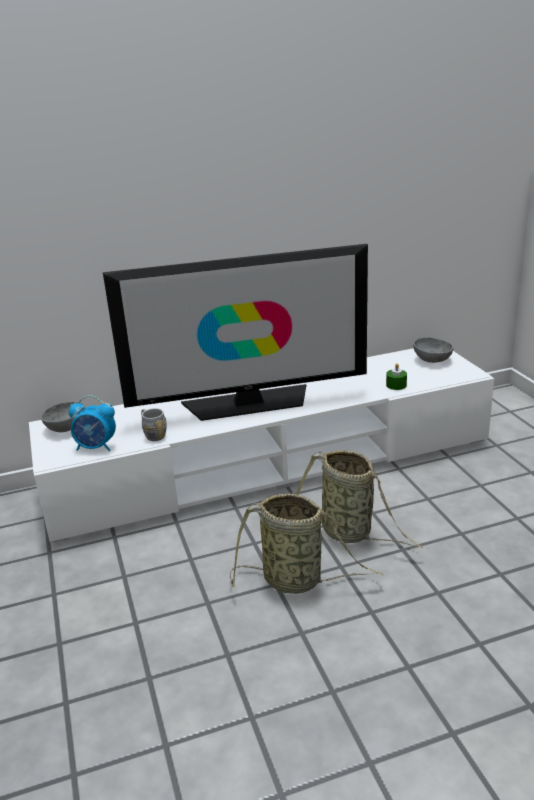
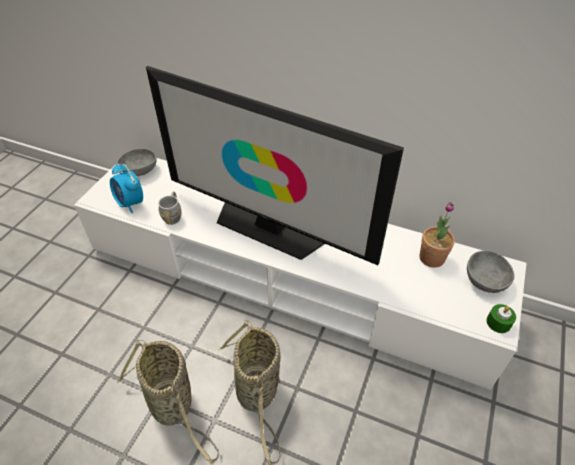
camera: 40 degrees right, 20 degrees up
(386, 365) = (431, 258): none -> potted plant
(396, 385) = (407, 291): green candle -> green candle (498, 323)

